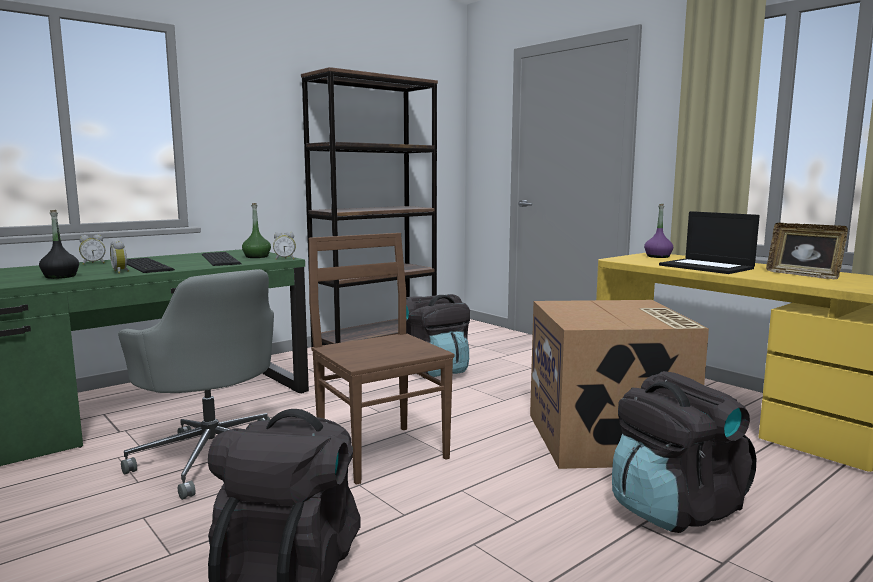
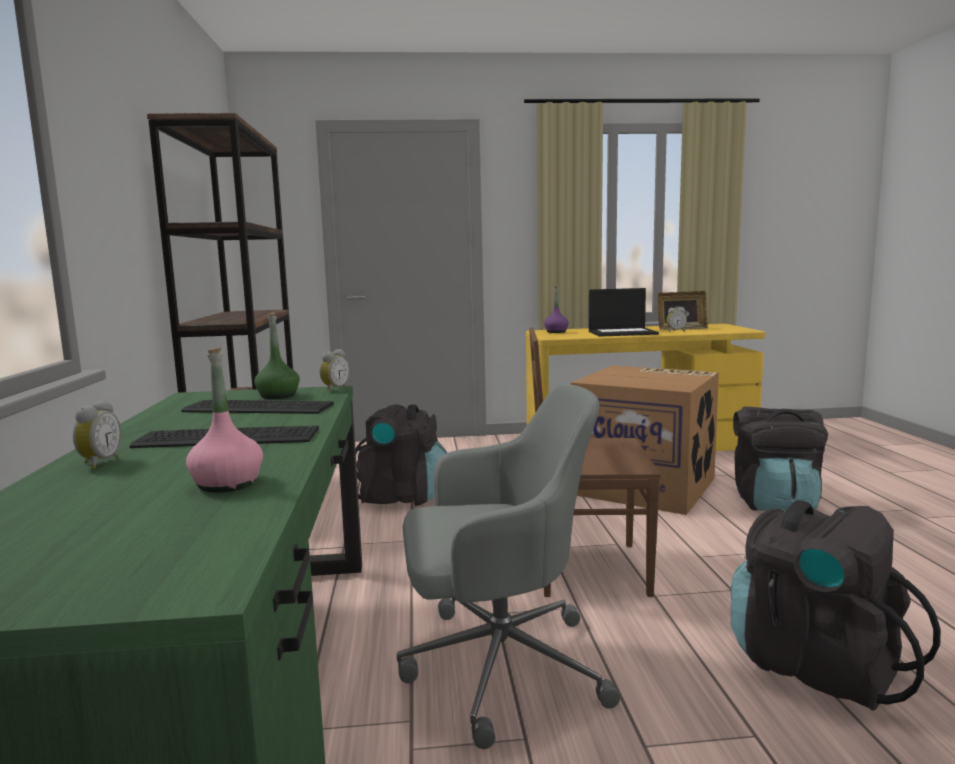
camera: 55 degrees left, 0 degrees up
(60, 276) = (227, 484): black bottle -> pink bottle
(121, 272) = (265, 451): alarm clock -> alarm clock (675, 331)

